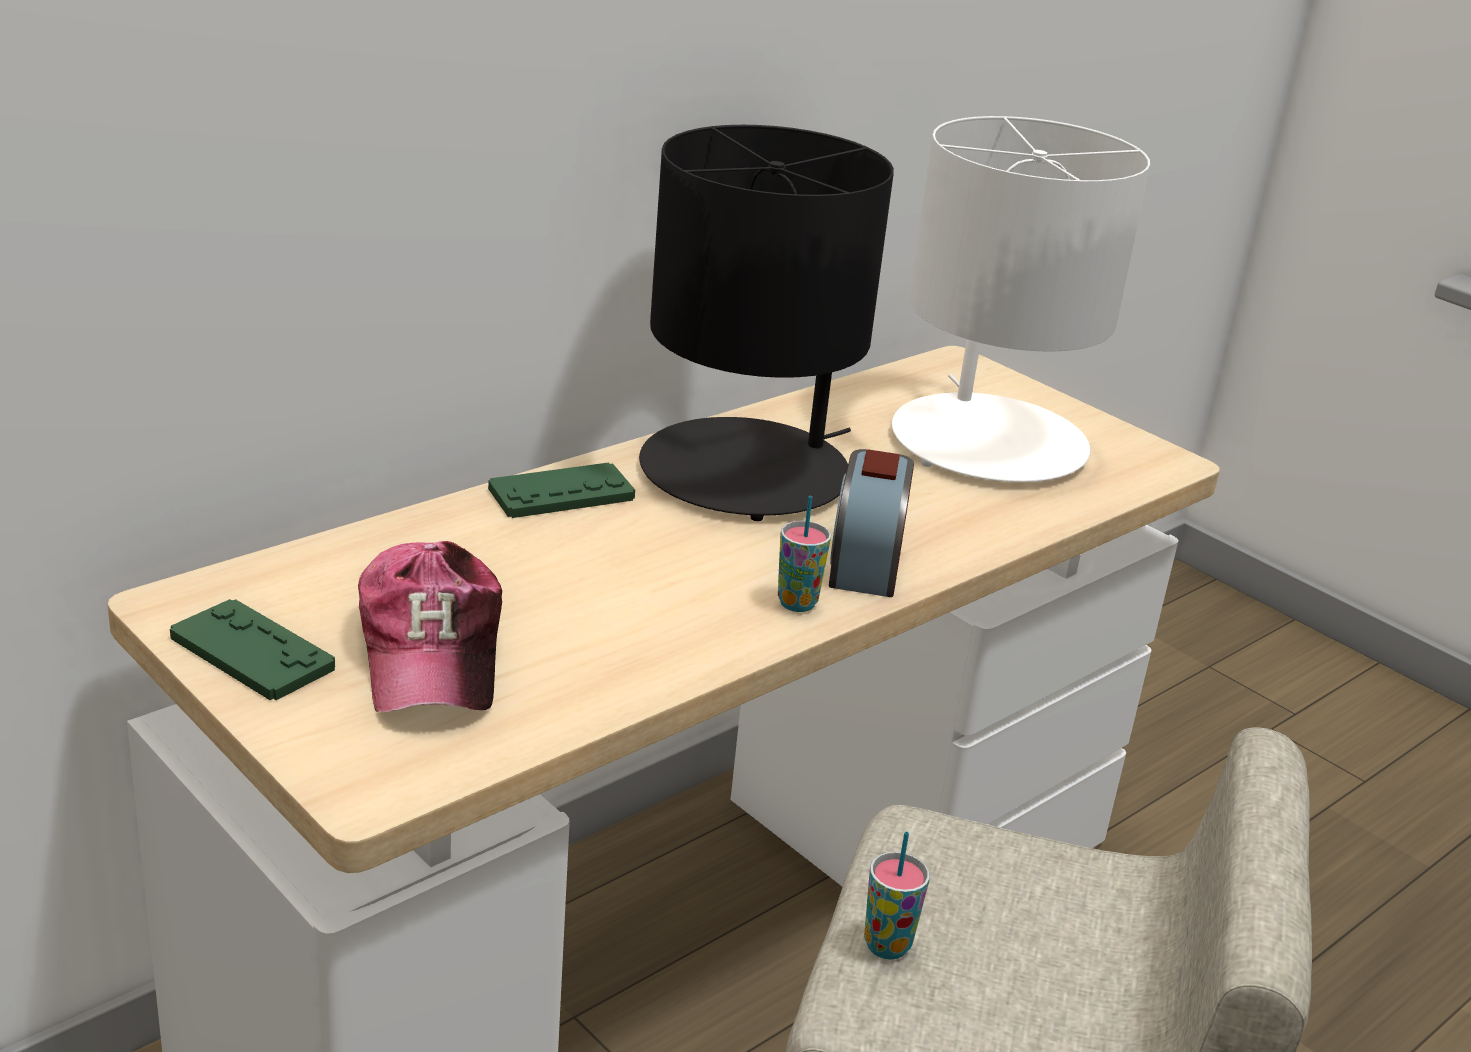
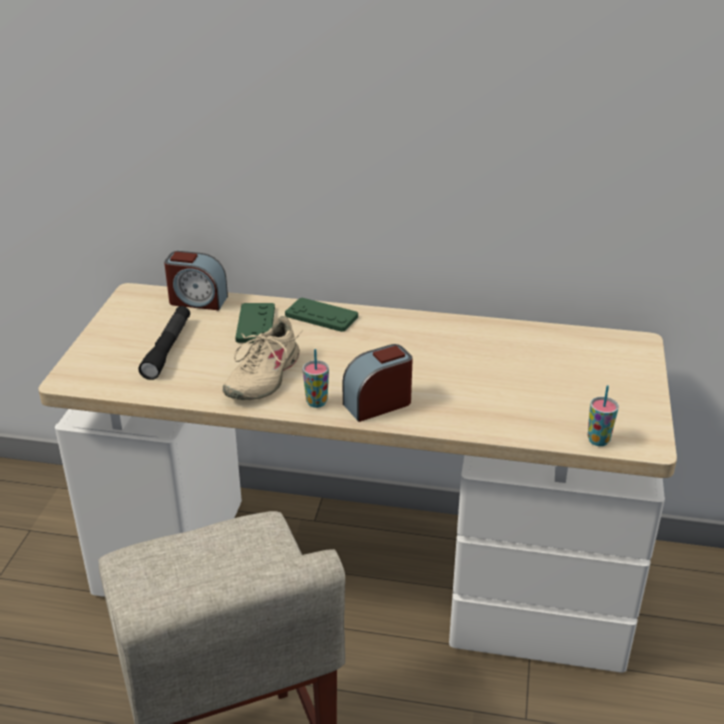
camera: 55 degrees right, 5 degrees up
(252, 652) = (123, 320): green game controller -> green game controller (255, 324)
(319, 560) = (197, 300): none -> alarm clock
(432, 652) = (167, 348): cap -> black flashlight
(661, 612) = (262, 377): none -> beige shoe
(747, 471) = (413, 343): black table lamp -> none
(887, 945) = (175, 549): cup -> cup (598, 440)
(988, 441) = (561, 385): white table lamp -> none

